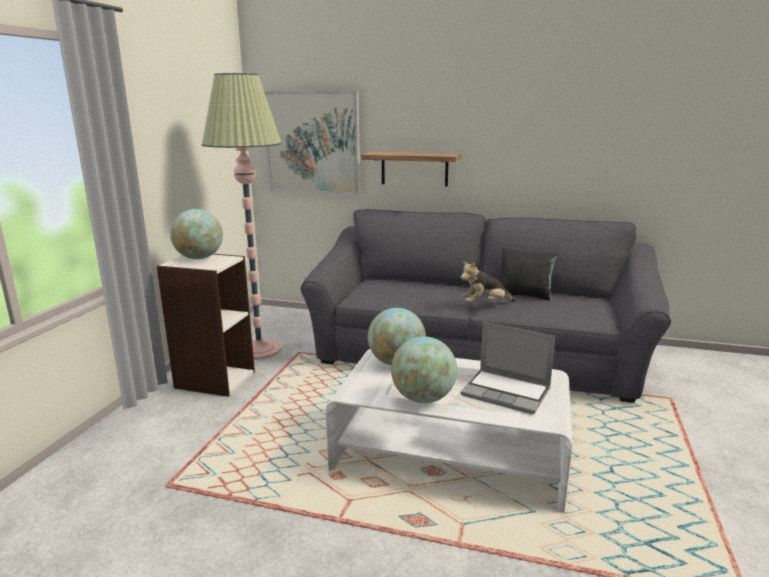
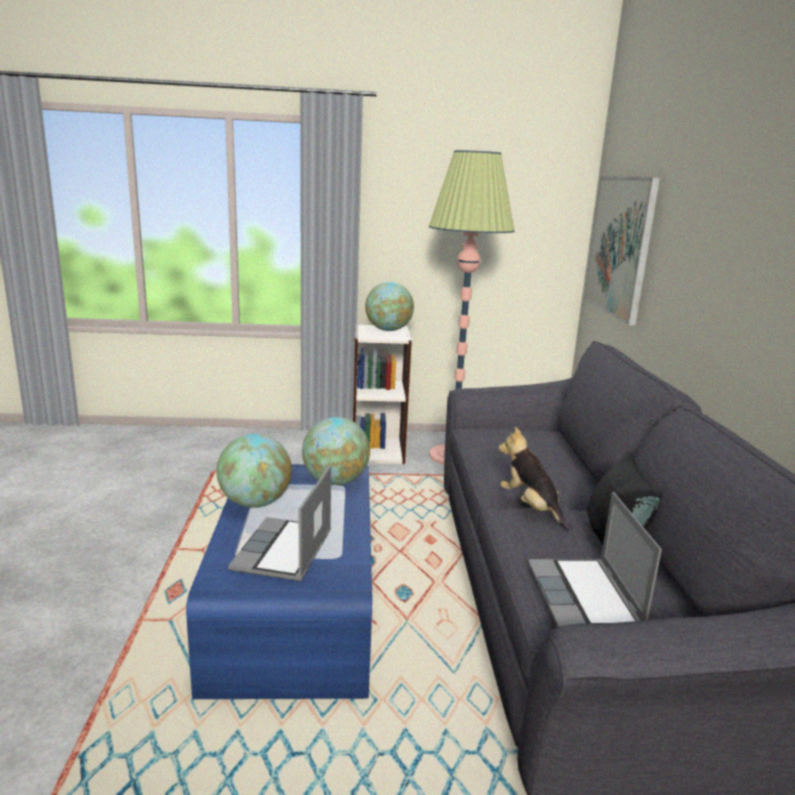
camera: 70 degrees right, 0 degrees up
(414, 169) = (679, 303): shelf -> none
(450, 454) = (295, 601): white coffee table -> blue coffee table
(583, 311) = (585, 598): none -> laptop

